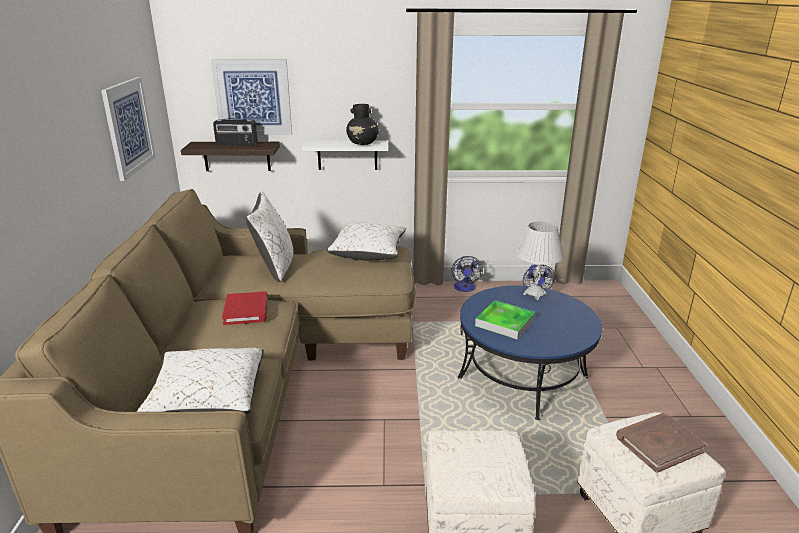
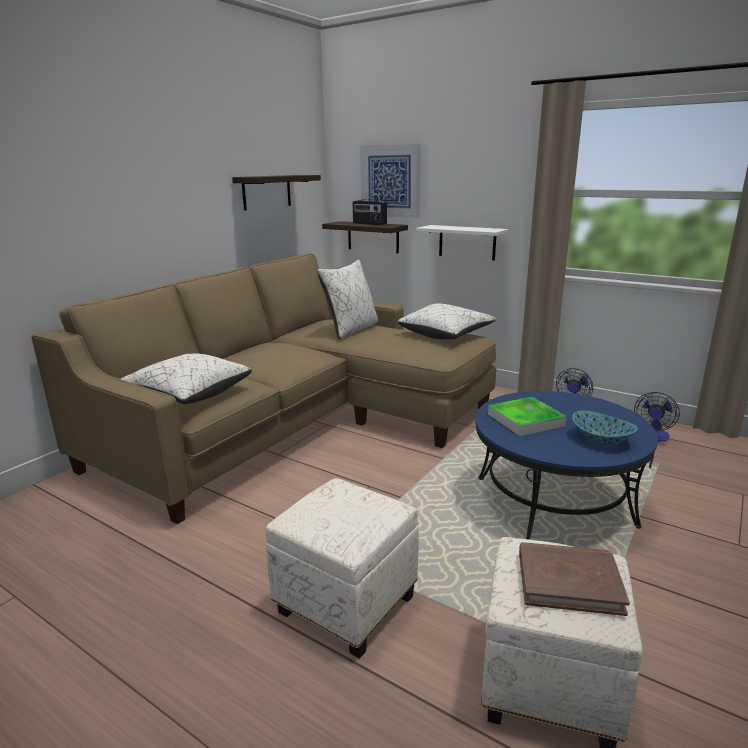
camera: 35 degrees right, 5 degrees down
(128, 127) = (266, 192): picture -> shelf
(246, 311) = (291, 352): red book -> none
(363, 143) = (477, 229): black vase -> none
(535, 294) = (597, 407): white table lamp -> none
(566, 324) = (601, 440): none -> bowl

